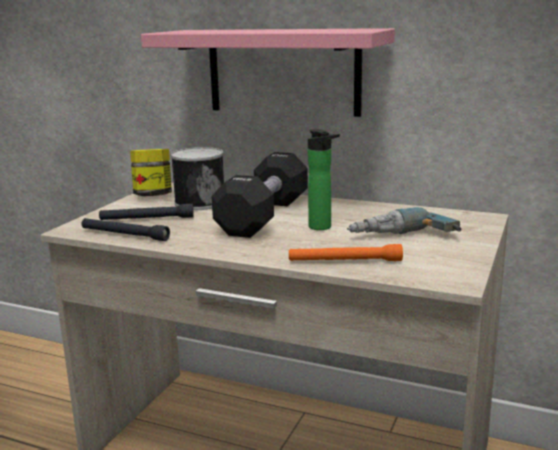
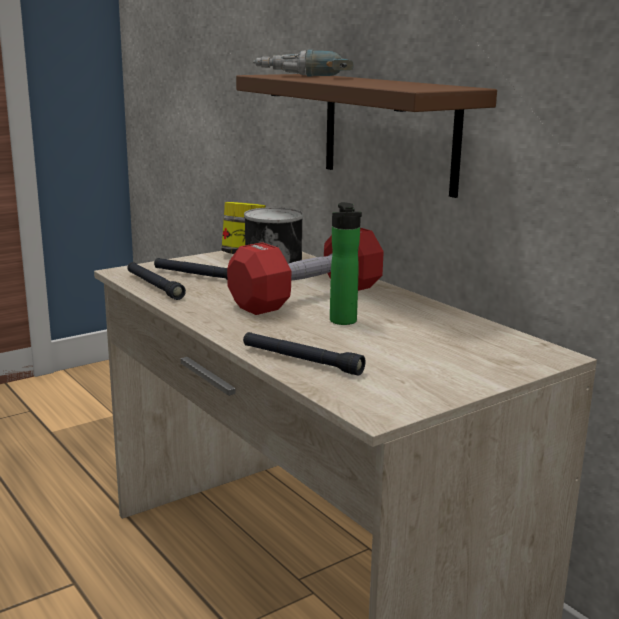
camera: 30 degrees right, 0 degrees up
(264, 216) = (307, 297): black dumbbell -> red dumbbell
(283, 71) = (389, 132): pink shelf -> brown shelf
(345, 261) = (301, 361): orange flashlight -> black flashlight
(404, 239) = (408, 354): power drill -> power drill (301, 77)

